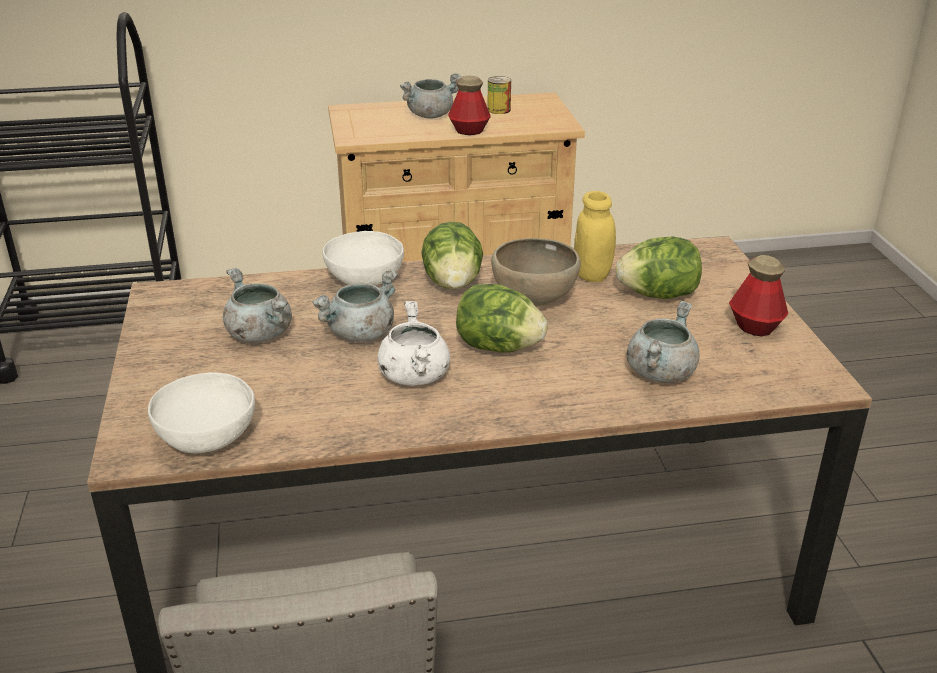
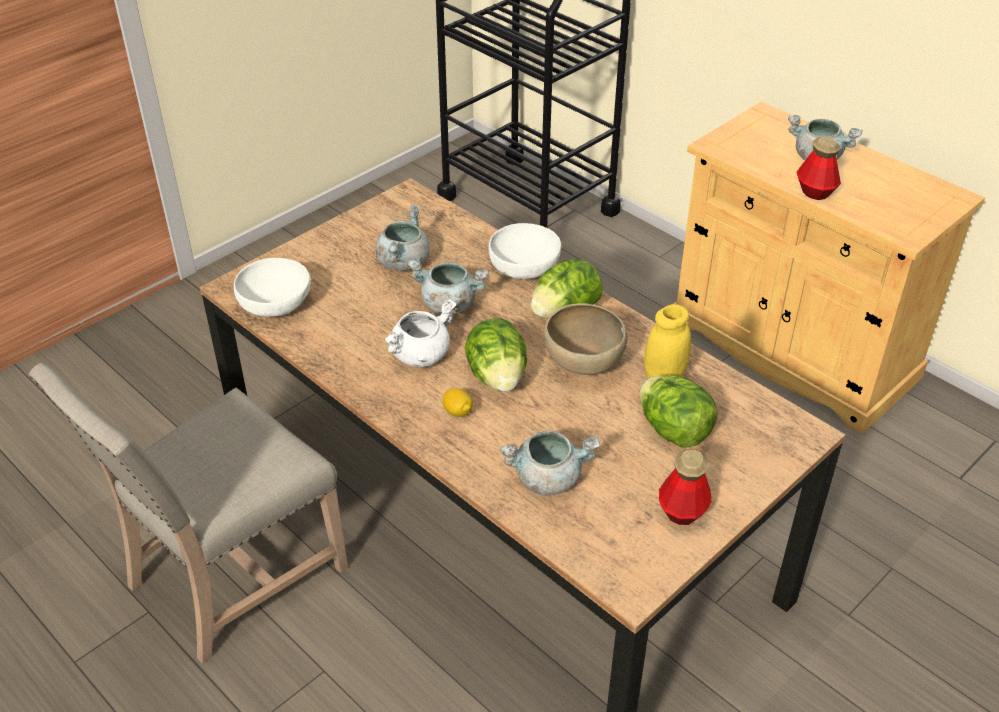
camera: 55 degrees right, 10 degrees up
(499, 110) = (887, 186): can -> none
(522, 385) = (457, 412): none -> lemon

